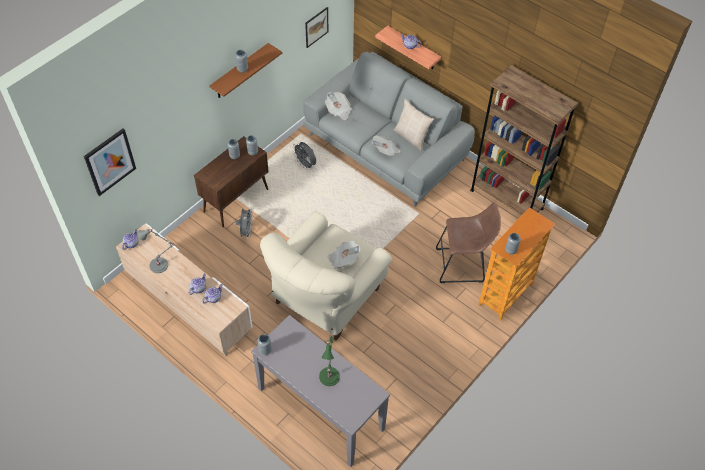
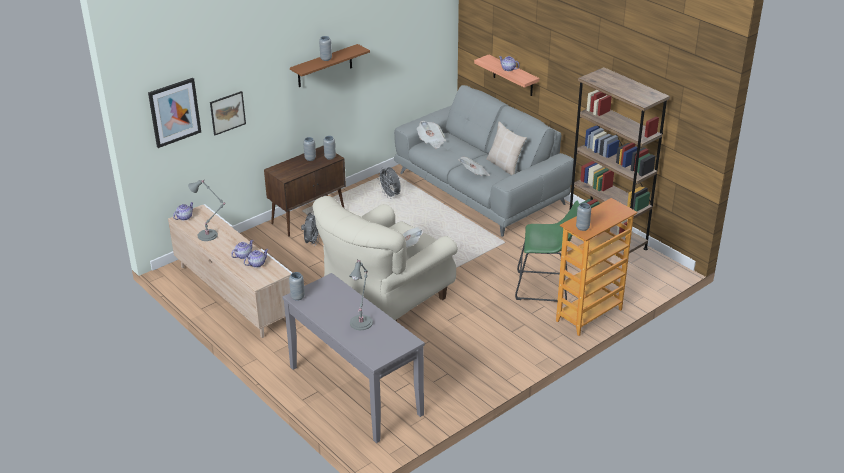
camera: 10 degrees right, 20 degrees down
(316, 27) = (413, 47): picture -> picture (227, 113)
(329, 375) = (362, 321): green table lamp -> grey table lamp
(463, 265) = (545, 287): brown stool -> green stool

